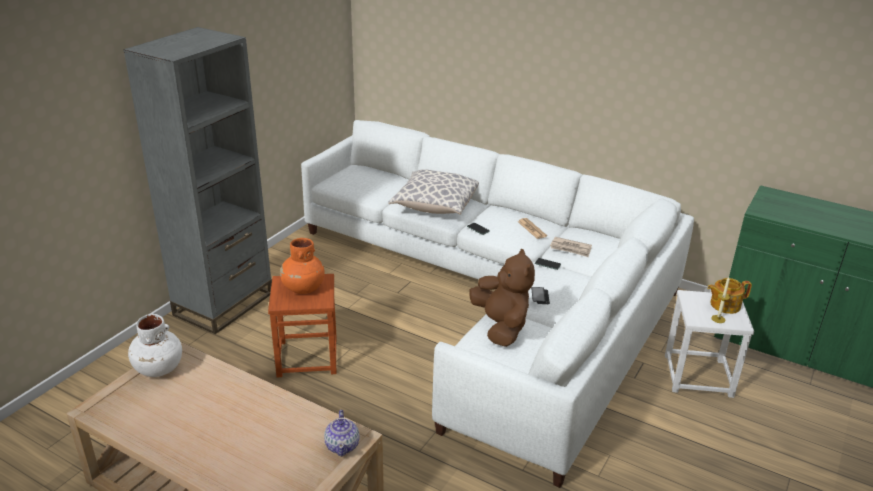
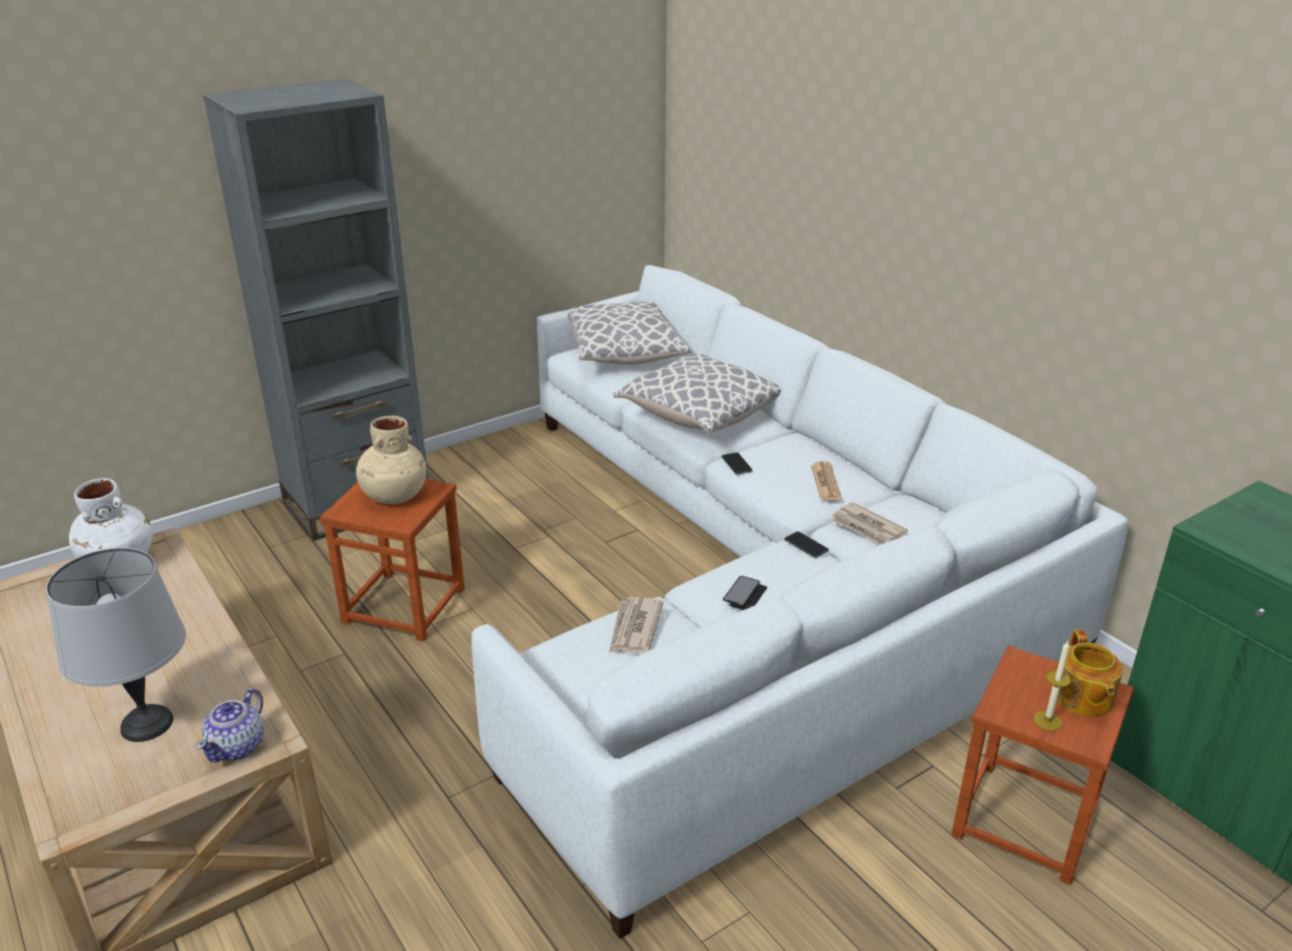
camera: 25 degrees right, 0 degrees up
(274, 451) = (145, 724): none -> grey table lamp
(303, 288) = (394, 496): orange vase -> beige vase
(361, 177) = (625, 354): none -> pillow
(501, 327) = (634, 629): brown plush toy -> newspaper
(698, 376) = (1024, 821): white stool -> brown stool
(724, 305) = (1082, 697): teapot -> teapot turned 105 degrees counterclockwise

